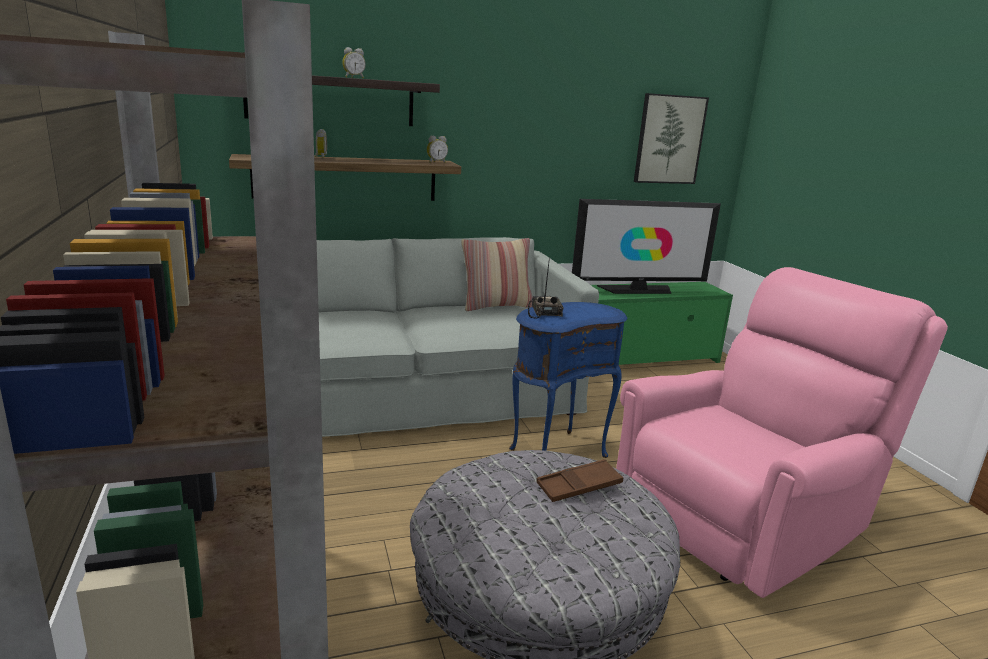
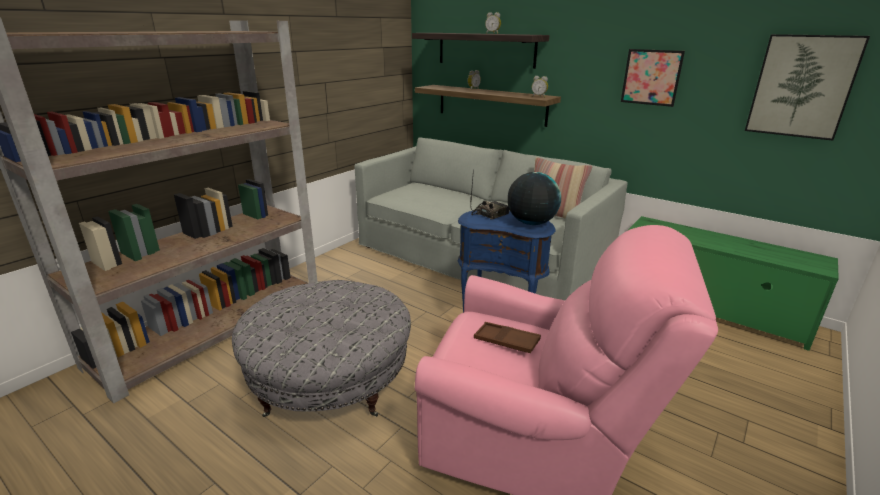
camera: 55 degrees right, 5 degrees up
(550, 134) = (651, 77): none -> picture
(579, 486) = (355, 314): brown tray -> brown tray (506, 341)
(592, 309) = (531, 223): none -> globe
(638, 290) = (718, 240): television -> none

